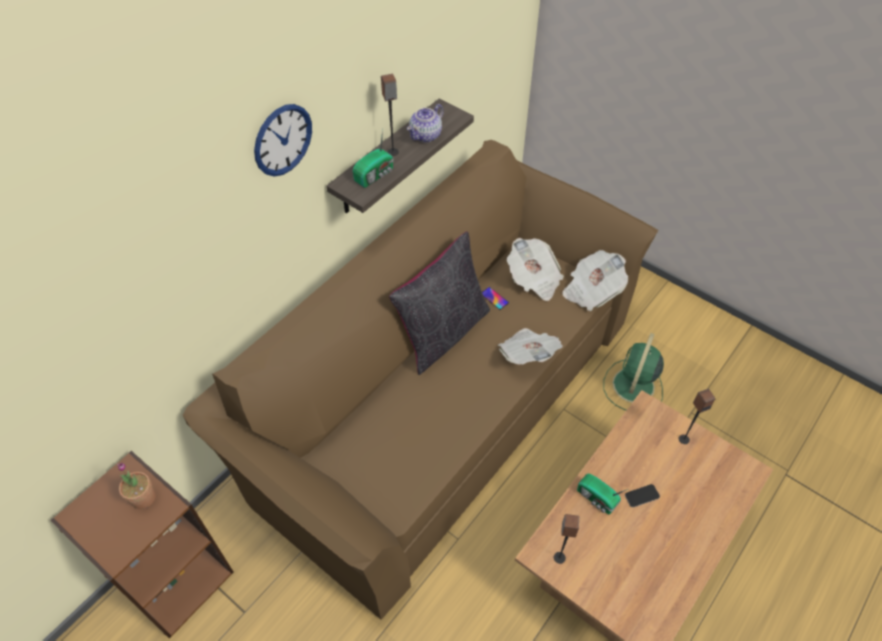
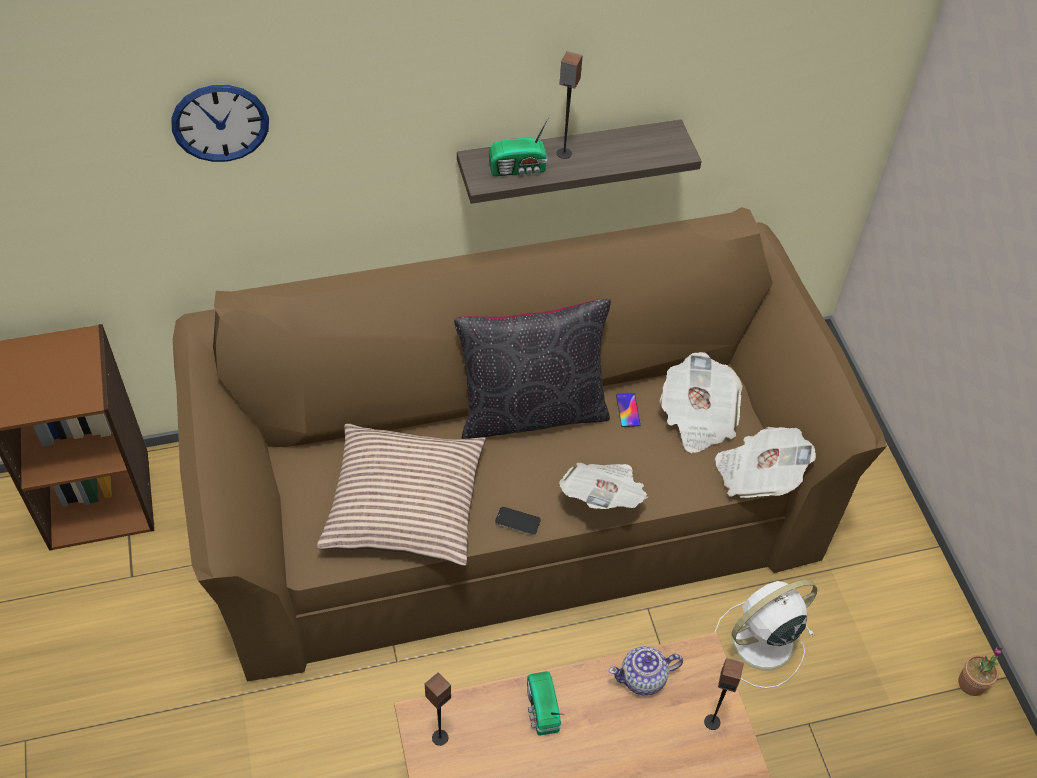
camera: 35 degrees right, 0 degrees up
(143, 498) = (74, 375): potted plant -> potted plant (971, 683)
(283, 140) = (399, 70): wall clock -> wall clock (220, 123)
(420, 436) = (404, 504): none -> pillow
(426, 135) = (621, 154): teapot -> teapot (643, 678)
(632, 387) = (760, 642): green fan -> white fan
(642, 496) = (596, 745): phone -> phone (517, 521)

